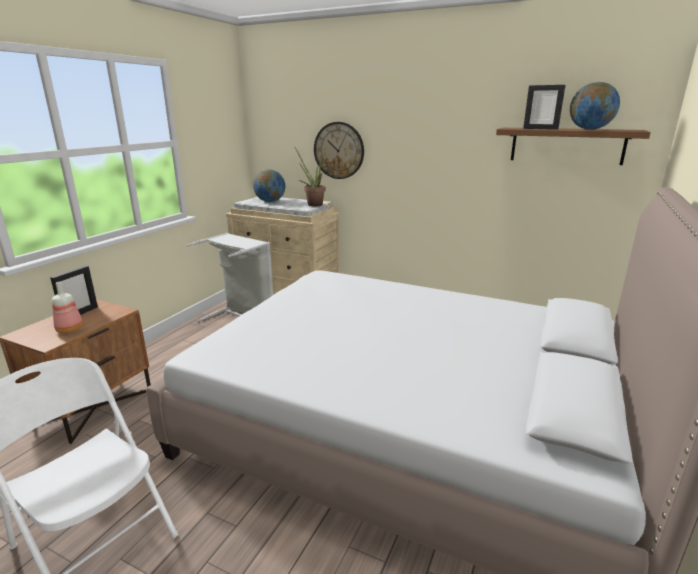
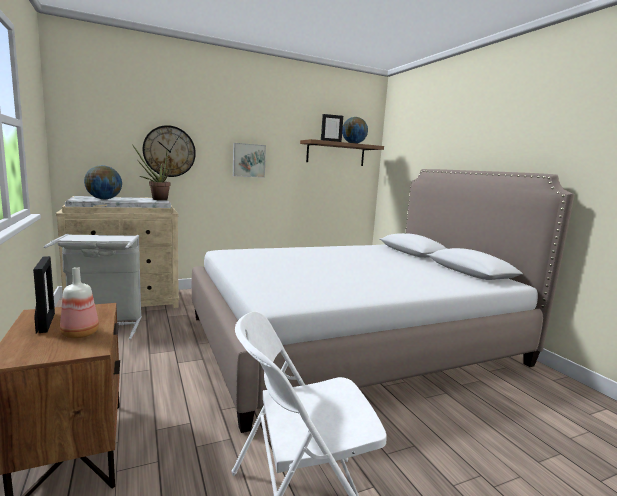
camera: 50 degrees left, 10 degrees down
(425, 159) = (248, 160): none -> picture

